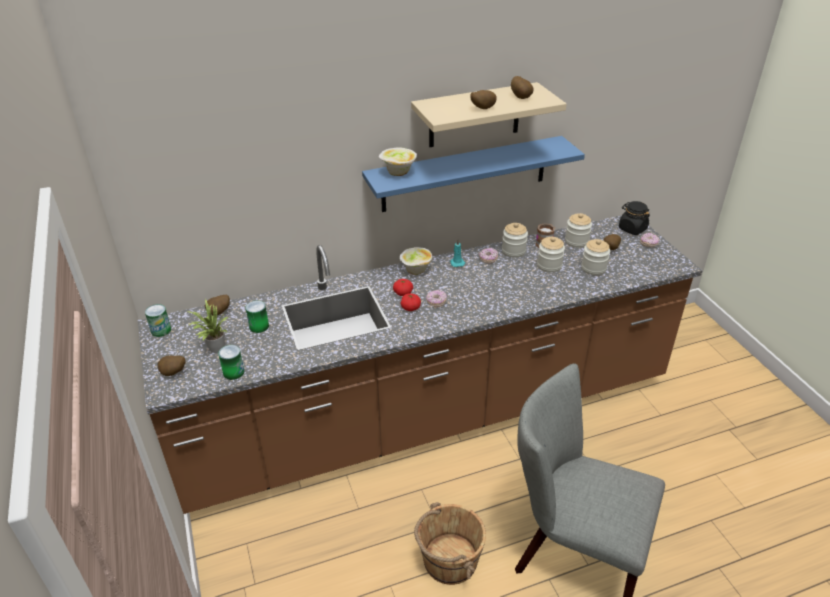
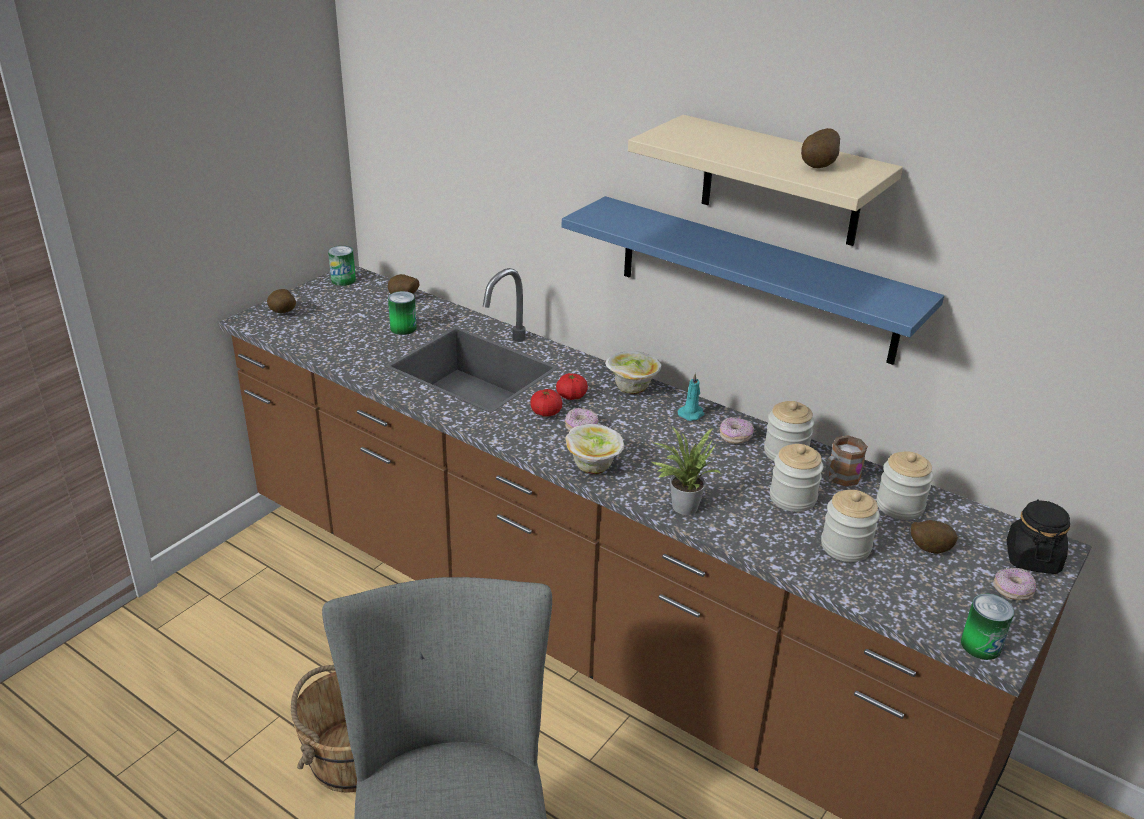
camera: 55 degrees right, 5 degrees down
(214, 348) = (342, 318): potted plant -> potted plant (681, 505)
(233, 372) = (312, 344): can -> can (980, 645)
(398, 173) = (630, 216): bowl -> bowl (593, 467)
(482, 108) = (731, 152): potato -> none

